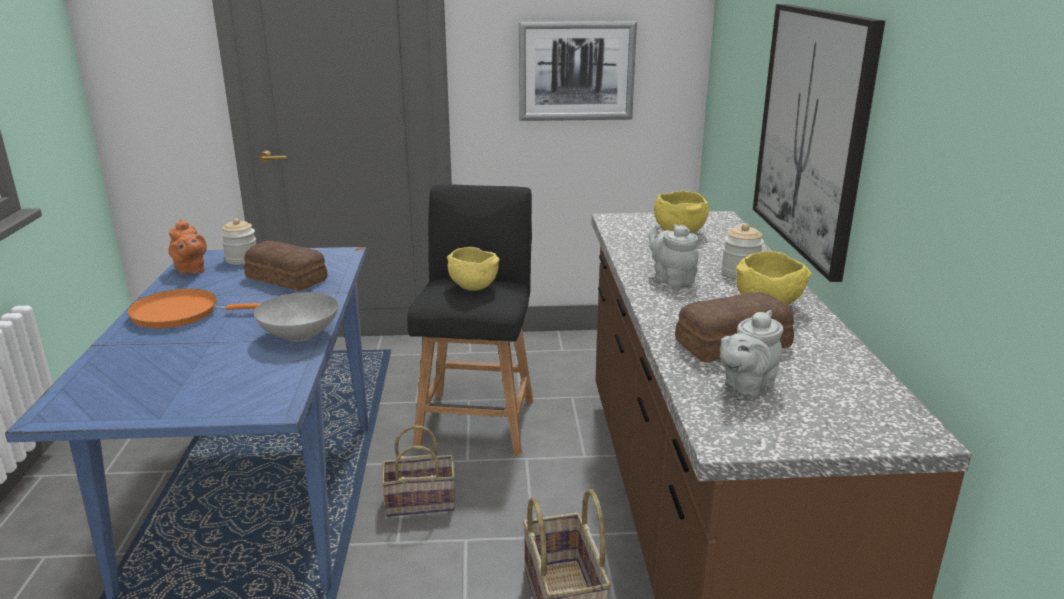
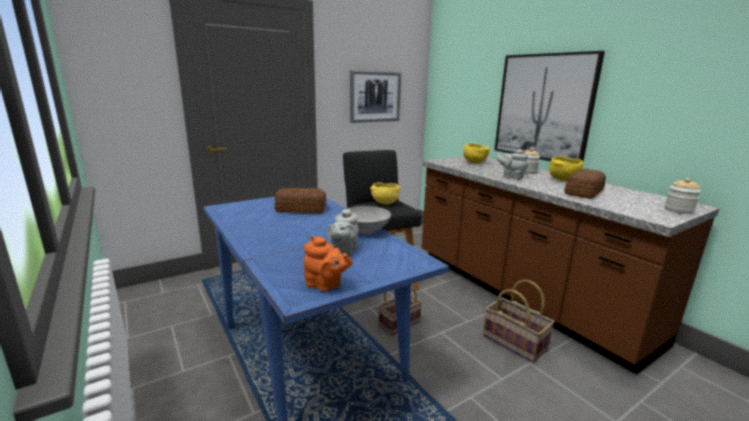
camera: 30 degrees left, 5 degrees down
(182, 313) = (272, 234): orange frying pan -> none
(190, 271) = (231, 214): orange teapot -> orange teapot (325, 285)
(242, 259) = (253, 205): jar -> jar (678, 210)
(746, 387) = (622, 203): grey teapot -> grey teapot (343, 251)

